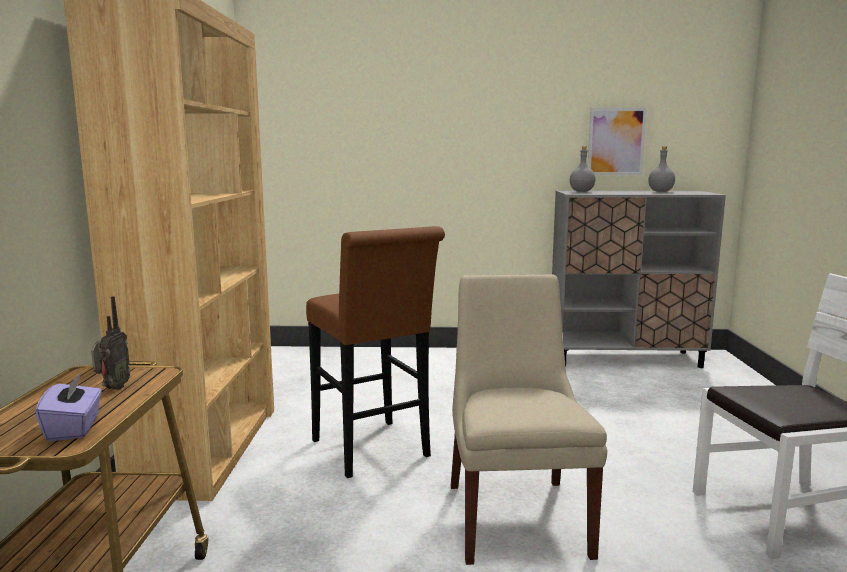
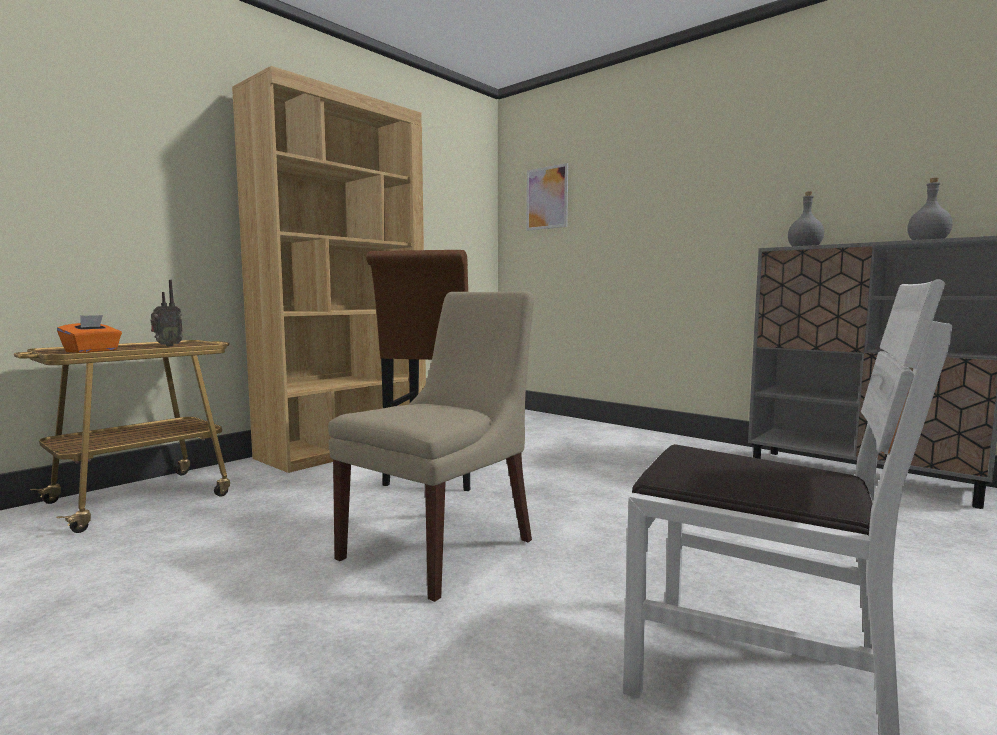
camera: 40 degrees right, 5 degrees down
(74, 428) = (92, 351): purple tissue box -> orange tissue box
(616, 141) = (872, 184): picture -> picture (547, 198)

